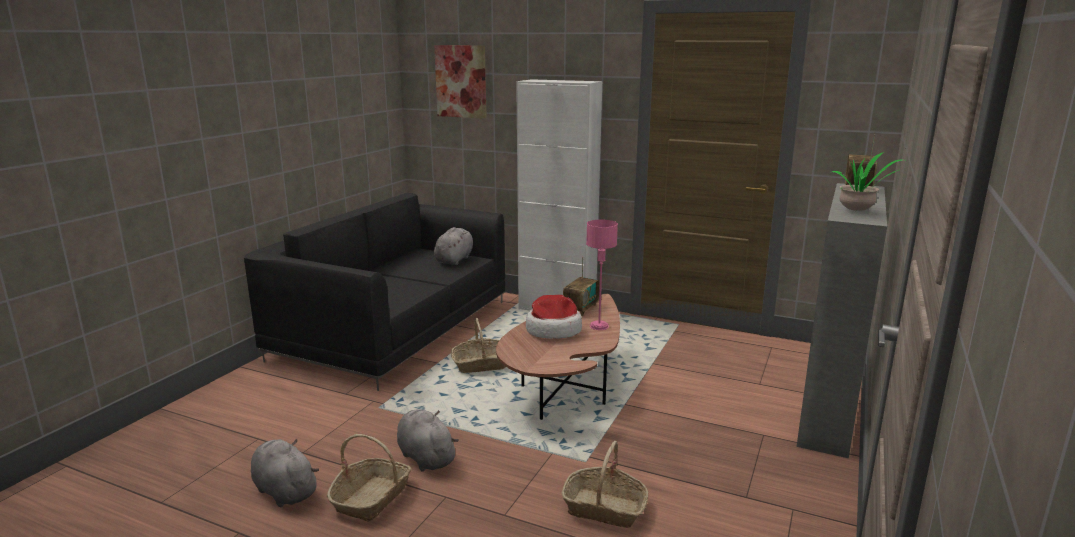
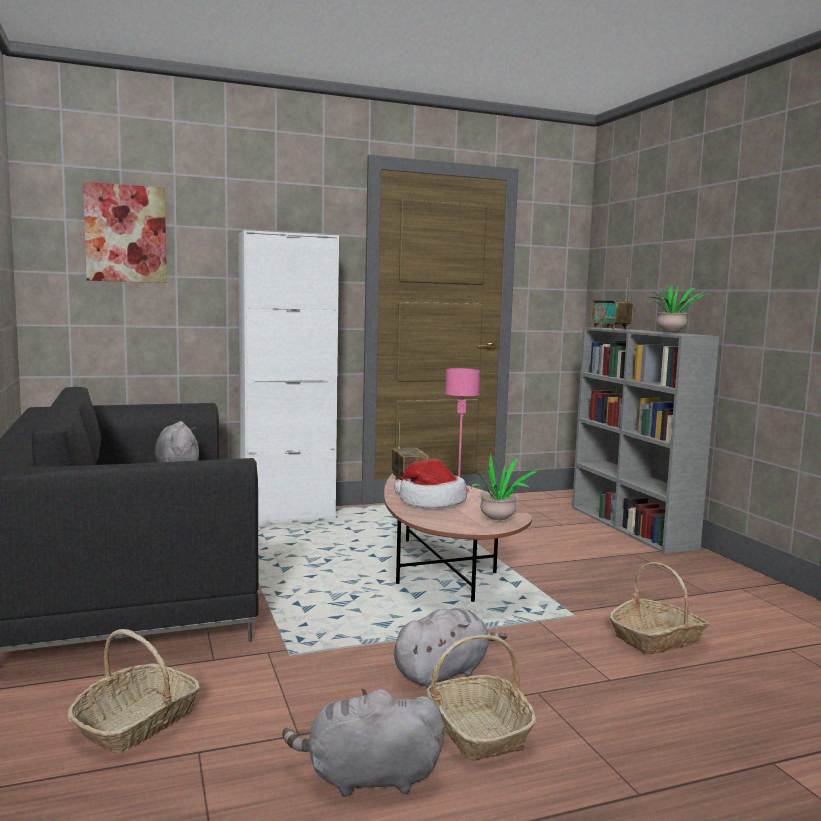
camera: 45 degrees left, 10 degrees down
(425, 457) = (443, 672): grey plush toy -> grey plush toy turned 135 degrees clockwise
(481, 364) = (315, 580): basket -> basket (137, 723)
(558, 361) = (498, 520): none -> potted plant

